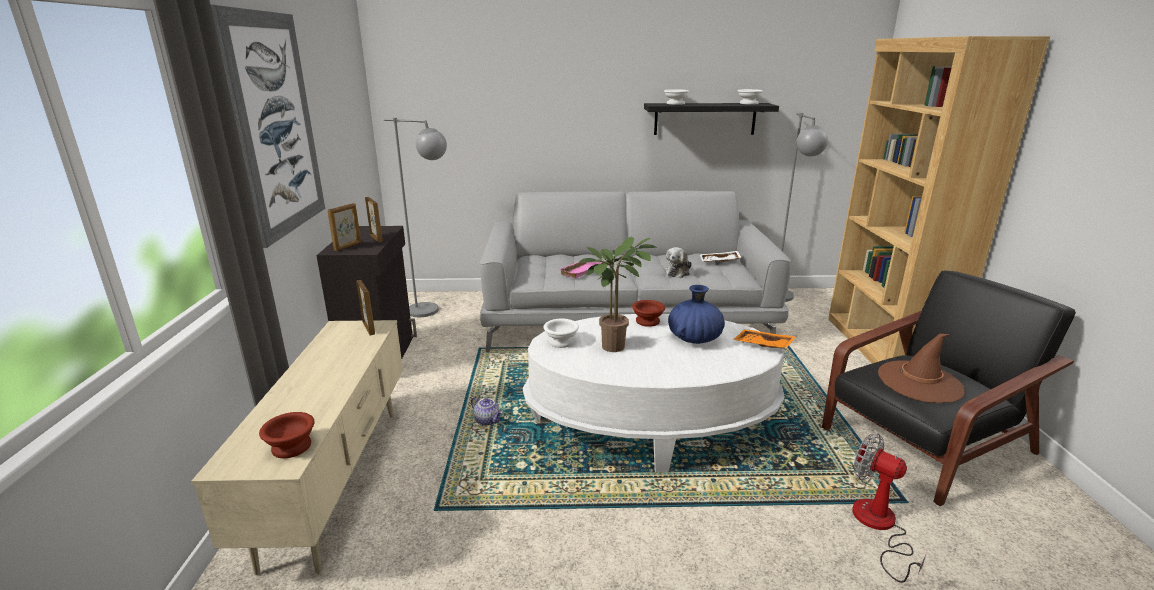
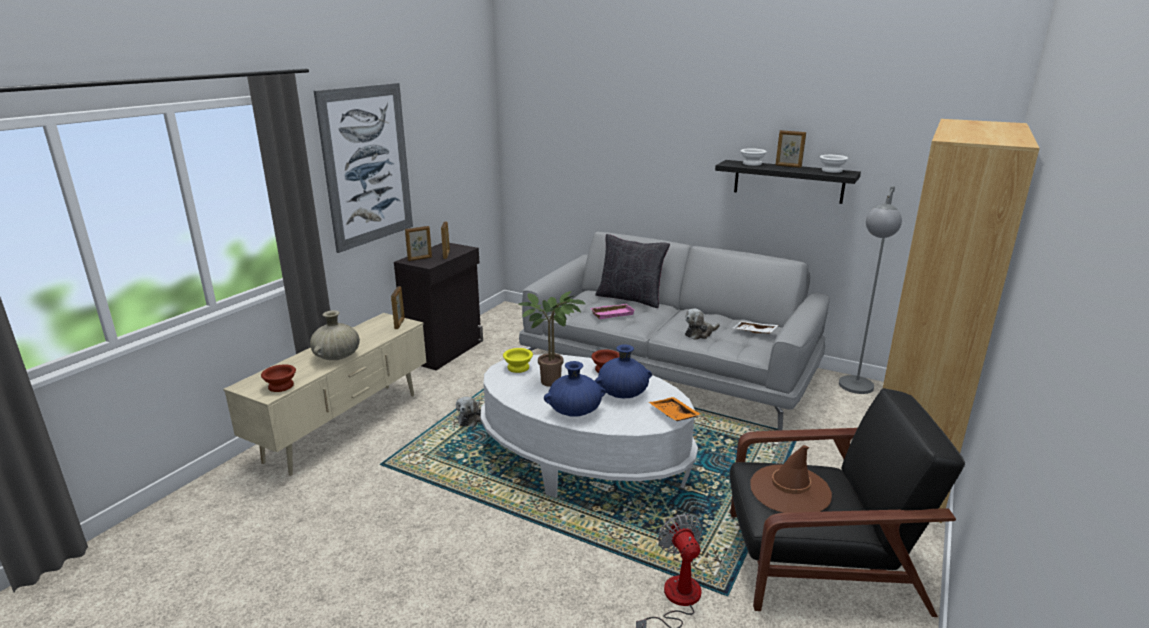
camera: 30 degrees right, 0 degrees up
(330, 386) = (337, 356): none -> beige vase
(433, 312) = (515, 324): grey floor lamp -> none
(488, 420) = (470, 418): teapot -> plush toy
(560, 341) = (518, 367): white bowl -> yellow bowl
(577, 255) = (630, 298): none -> black pillow
(677, 368) = (575, 412): none -> blue vase
(708, 103) = (788, 166): none -> picture frame

